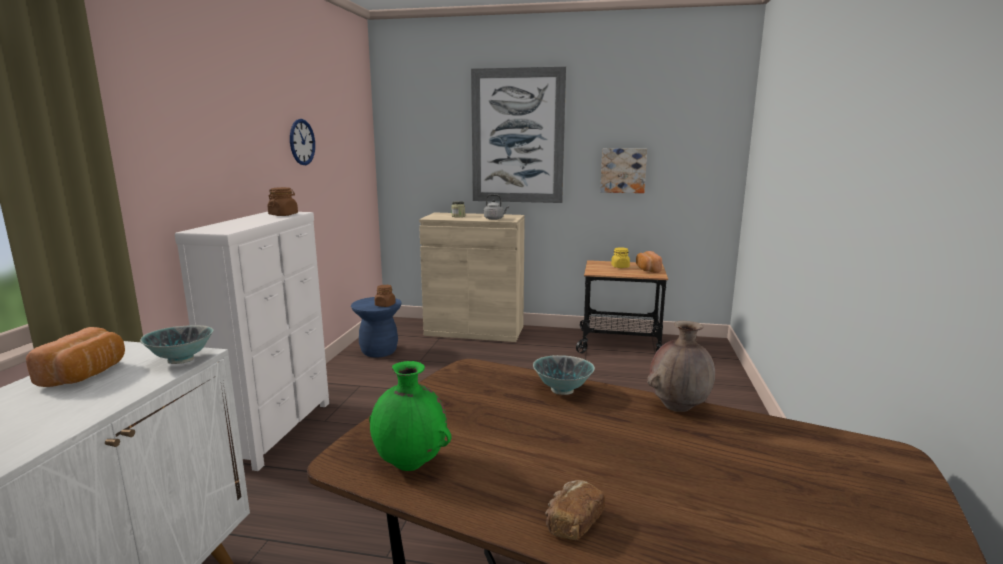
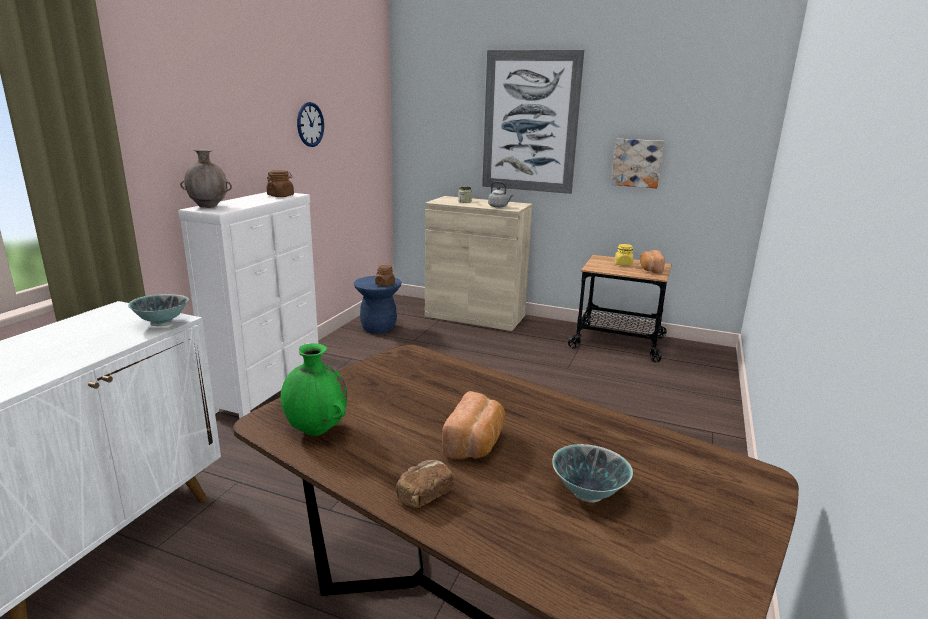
camera: 10 degrees right, 5 degrees up
(87, 374) = (87, 328): bread -> bread (476, 444)
(562, 391) = (481, 383): bowl -> bowl (588, 494)
(678, 407) = (580, 410): brown vase -> brown vase (209, 207)

